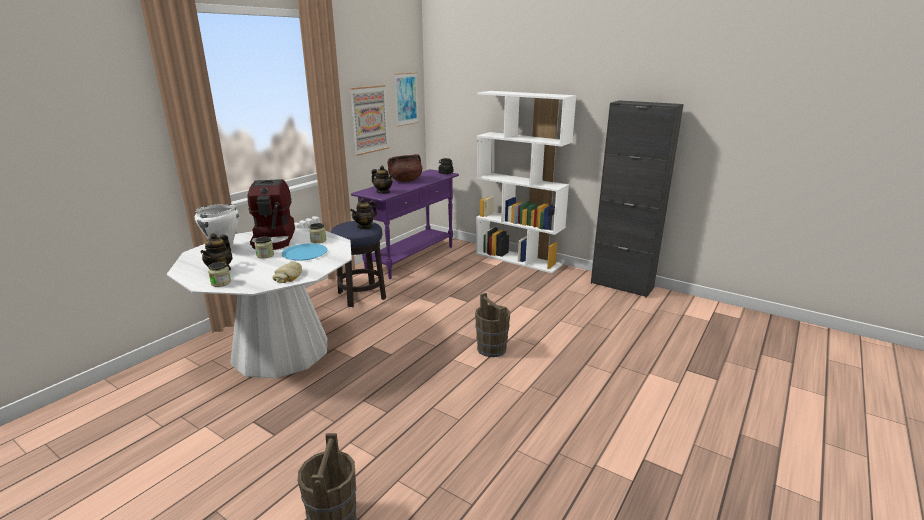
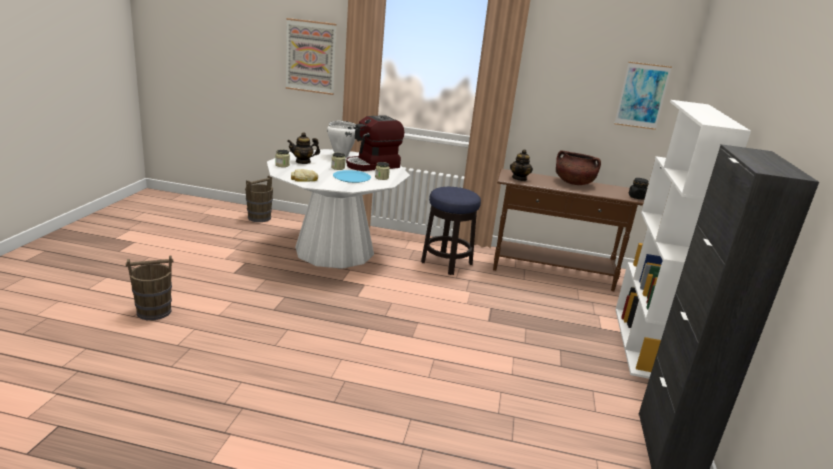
camera: 65 degrees right, 0 degrees up
(365, 226) = (458, 195): teapot -> none
(369, 119) = (569, 104): picture -> picture (310, 56)
(411, 258) = (553, 272): purple console table -> brown console table
(491, 348) = (401, 348): brown bucket -> brown bucket (259, 218)

